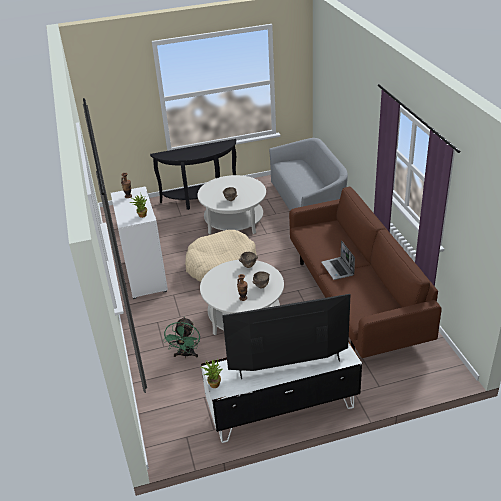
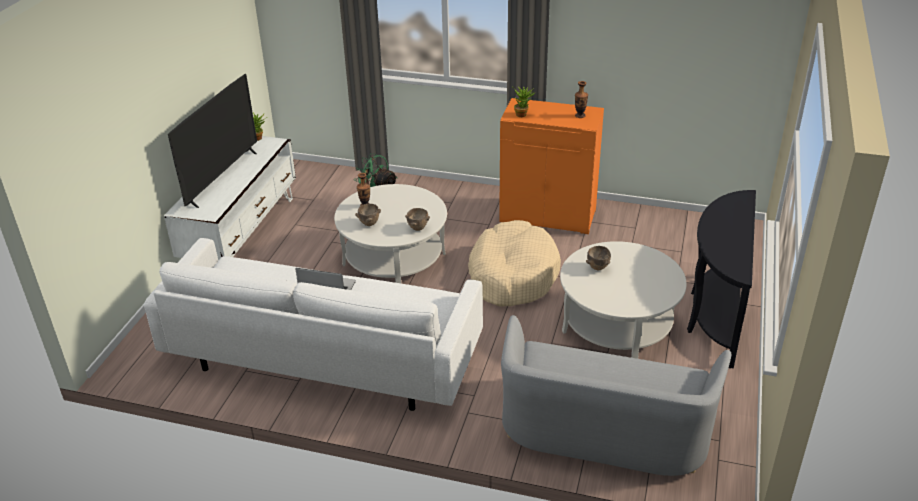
camera: 120 degrees right, 0 degrees up
(144, 275) = (548, 215): white cabinet -> orange cabinet
(353, 297) = (324, 356): brown sofa -> white sofa

